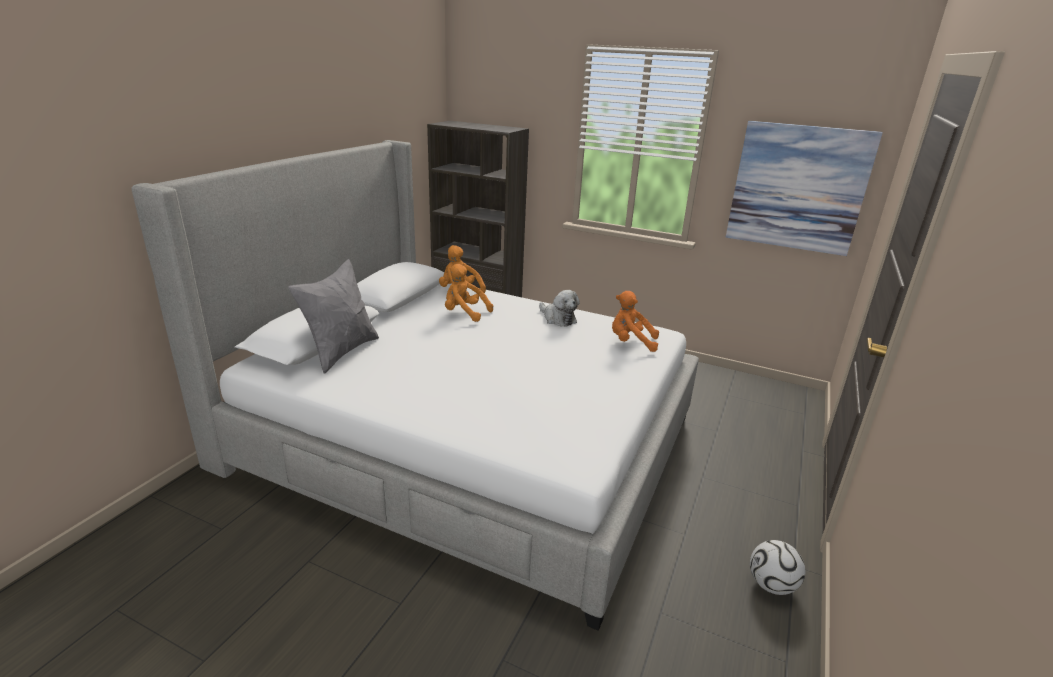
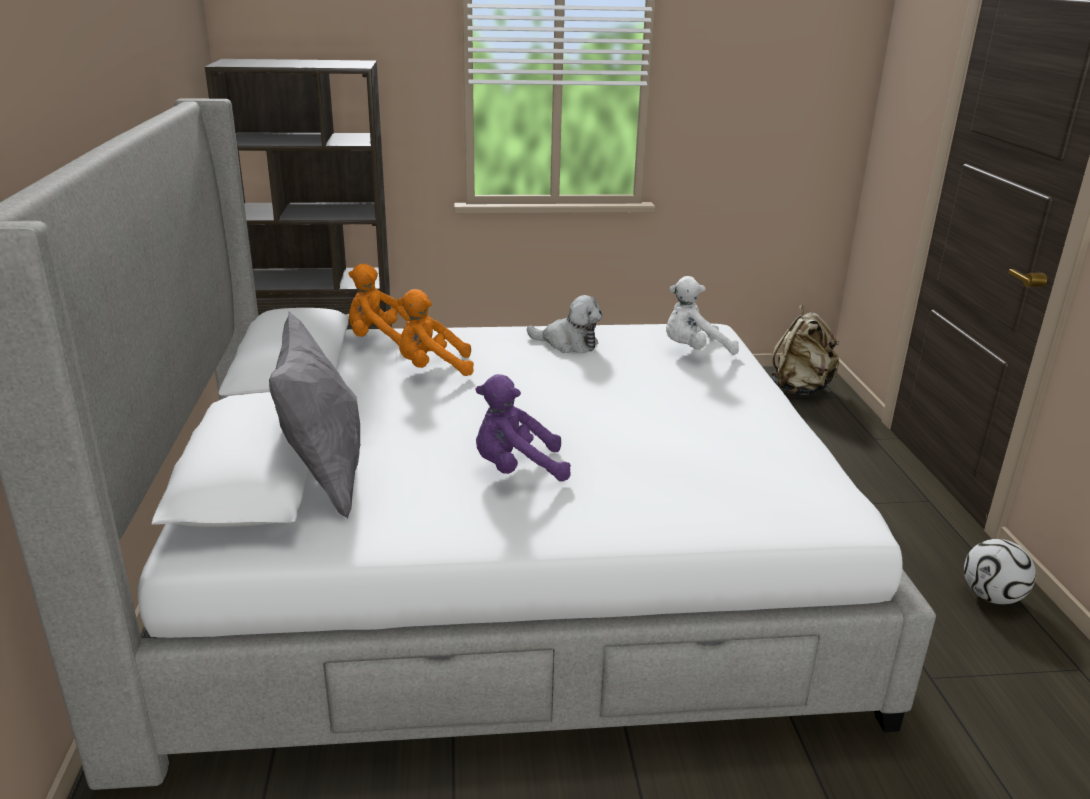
camera: 30 degrees left, 0 degrees up
(432, 376) = (516, 469): none -> purple plush toy
(631, 343) = (694, 351): orange plush toy -> white plush toy
(780, 400) = (800, 389): none -> beige backpack
(798, 188) = (777, 108): picture -> none

